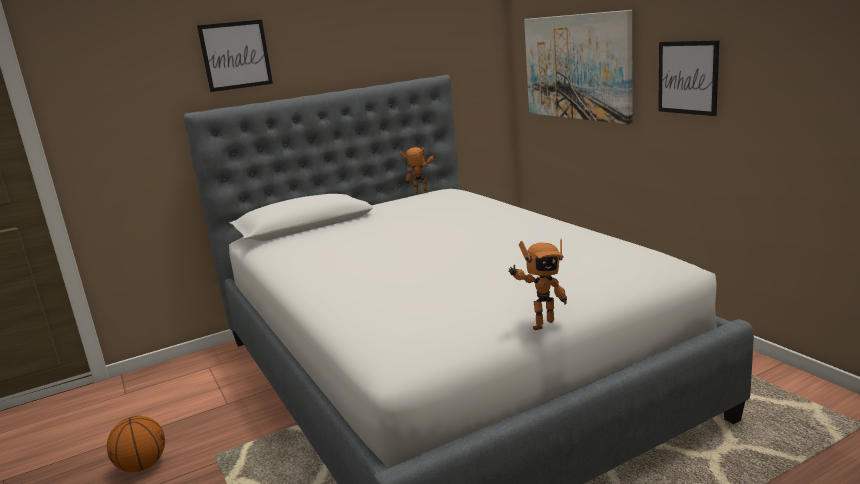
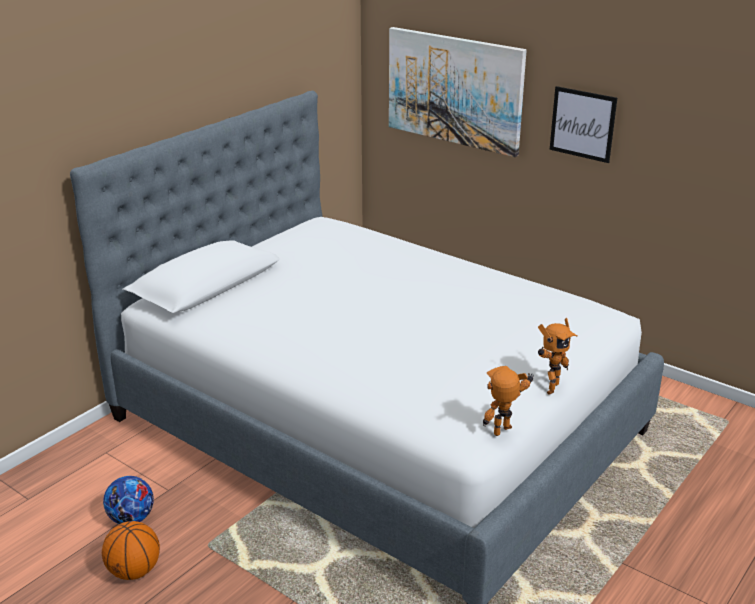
camera: 25 degrees left, 10 degrees up
(180, 422) = (131, 519): none -> football
(235, 55) = (115, 92): picture -> none
(422, 192) = (297, 225): toy robot -> toy robot (505, 433)

